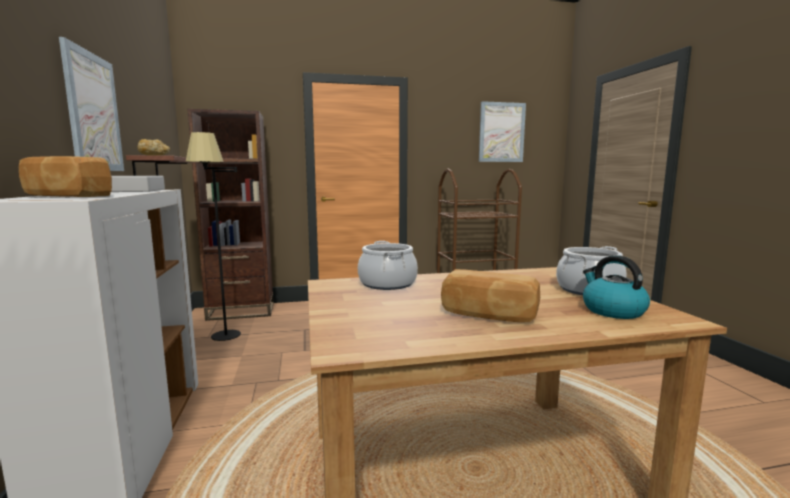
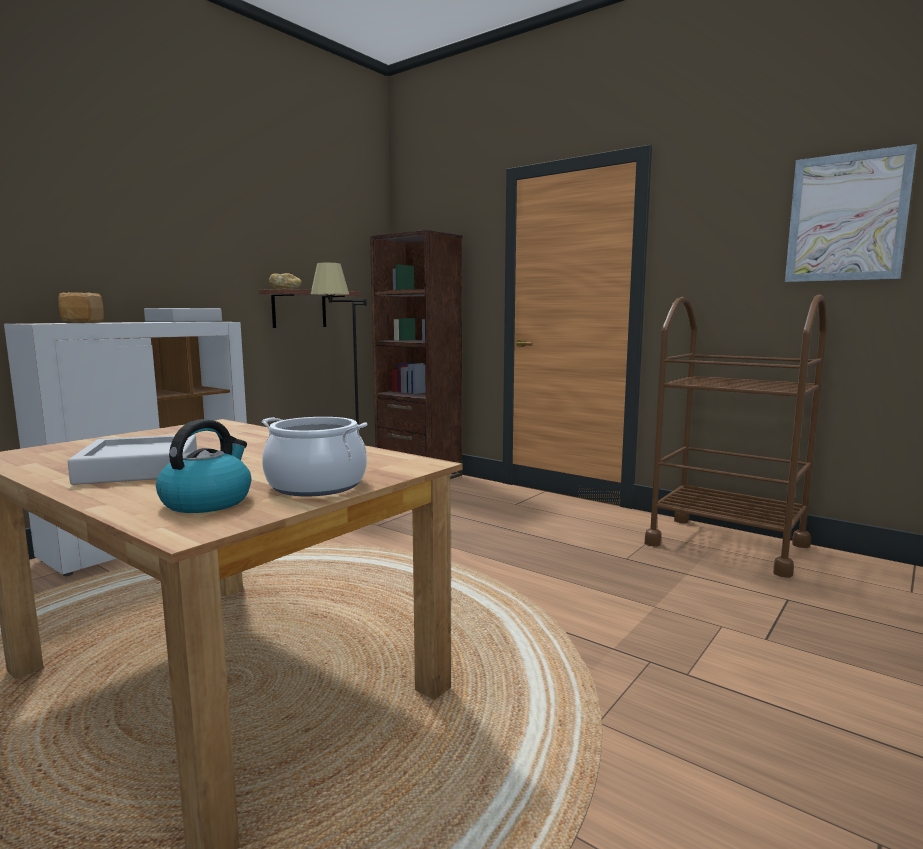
camera: 50 degrees right, 0 degrees up
(93, 112) = (205, 253): picture -> none
(387, 284) = (236, 433): cooking pot -> none
(488, 315) = (139, 469): bread -> grey tray

